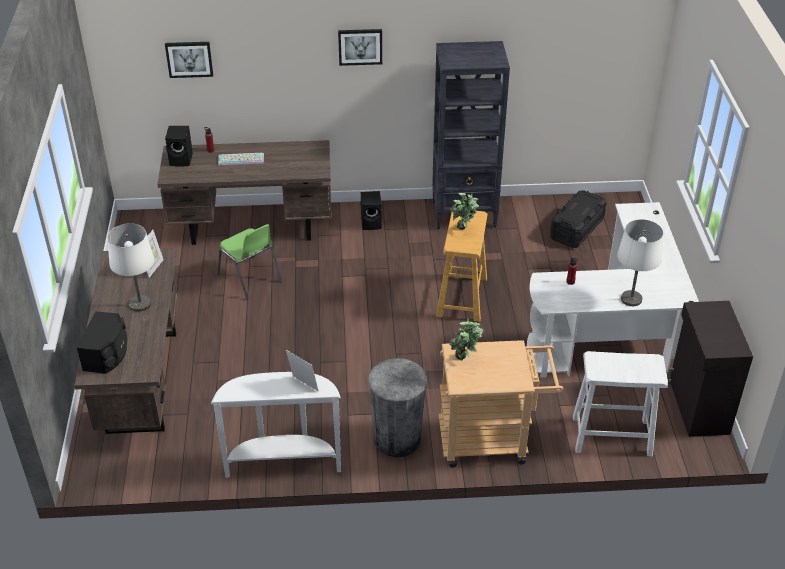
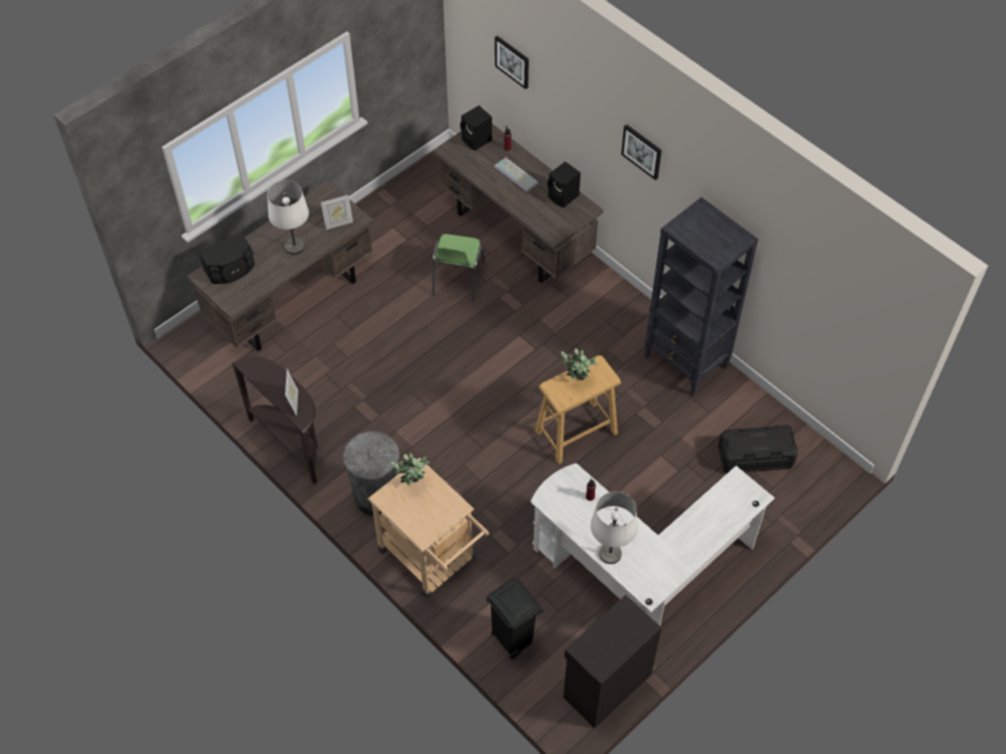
camera: 50 degrees right, 15 degrees up
(283, 463) = (291, 443): white console table -> brown console table
(372, 223) = (605, 307): black speaker -> black speaker (564, 197)
(611, 435) = (512, 639): white stool -> black trash can

